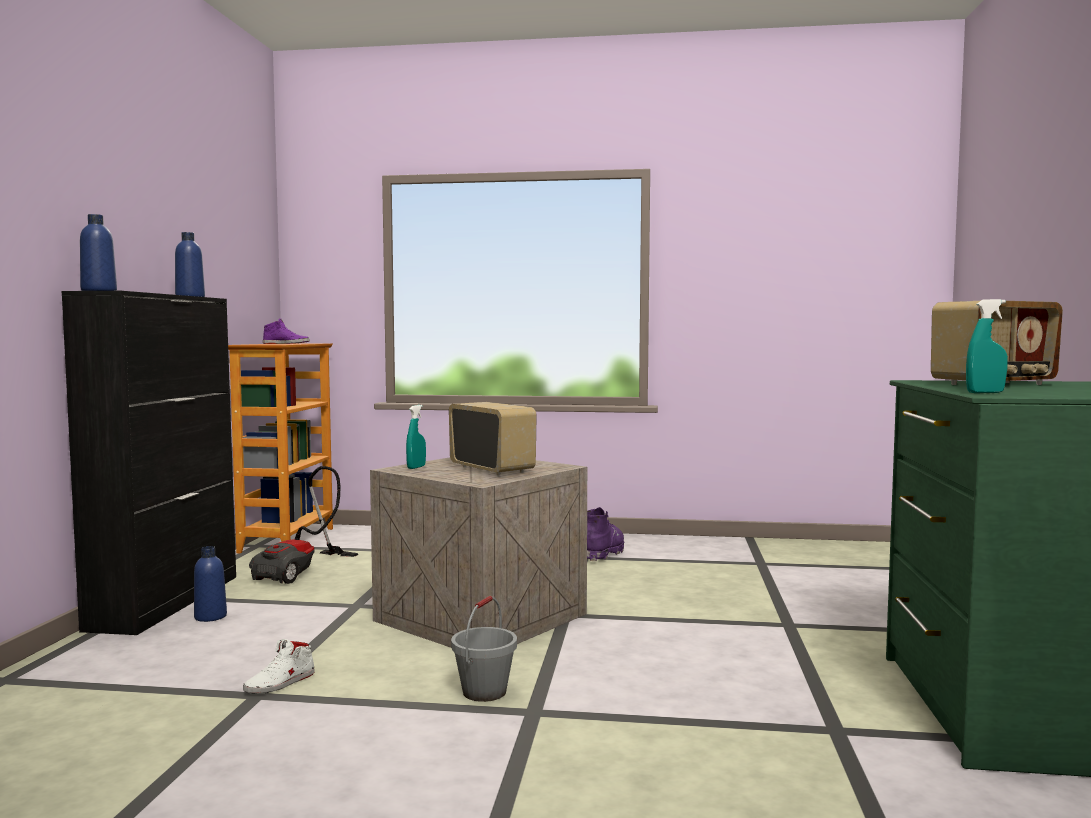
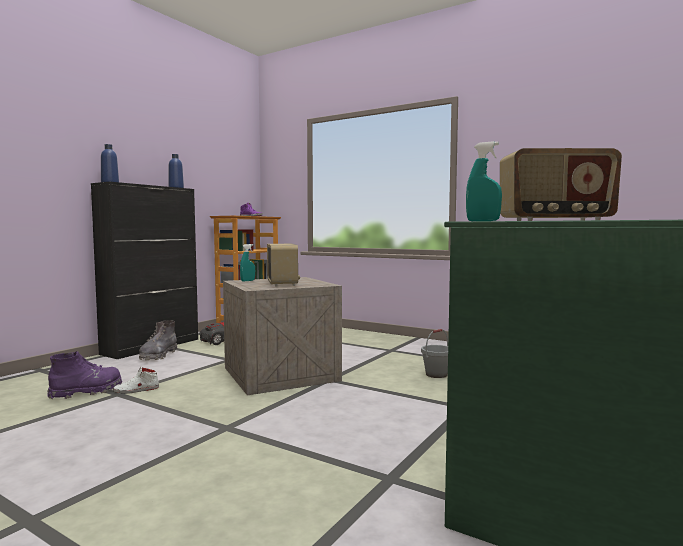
camera: 25 degrees right, 0 degrees up
(210, 617) = (158, 355): blue bottle -> grey boot
(484, 692) = (219, 412): grey bucket -> grey bucket (436, 374)
(602, 553) = (405, 349): purple boot -> purple boot (87, 392)

